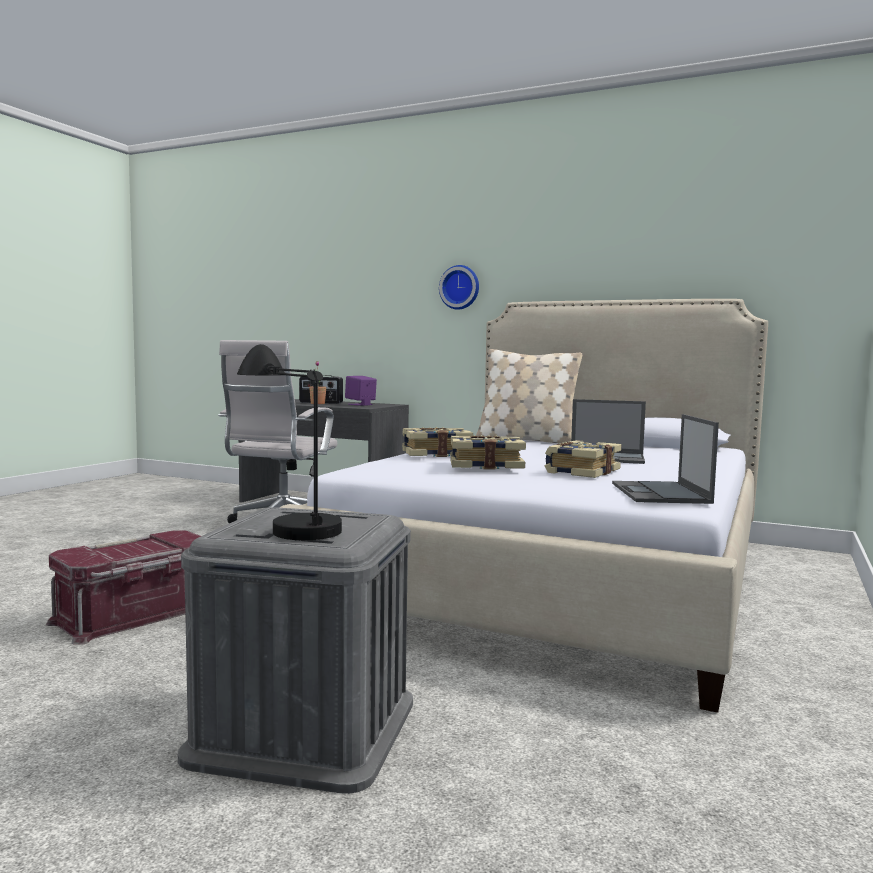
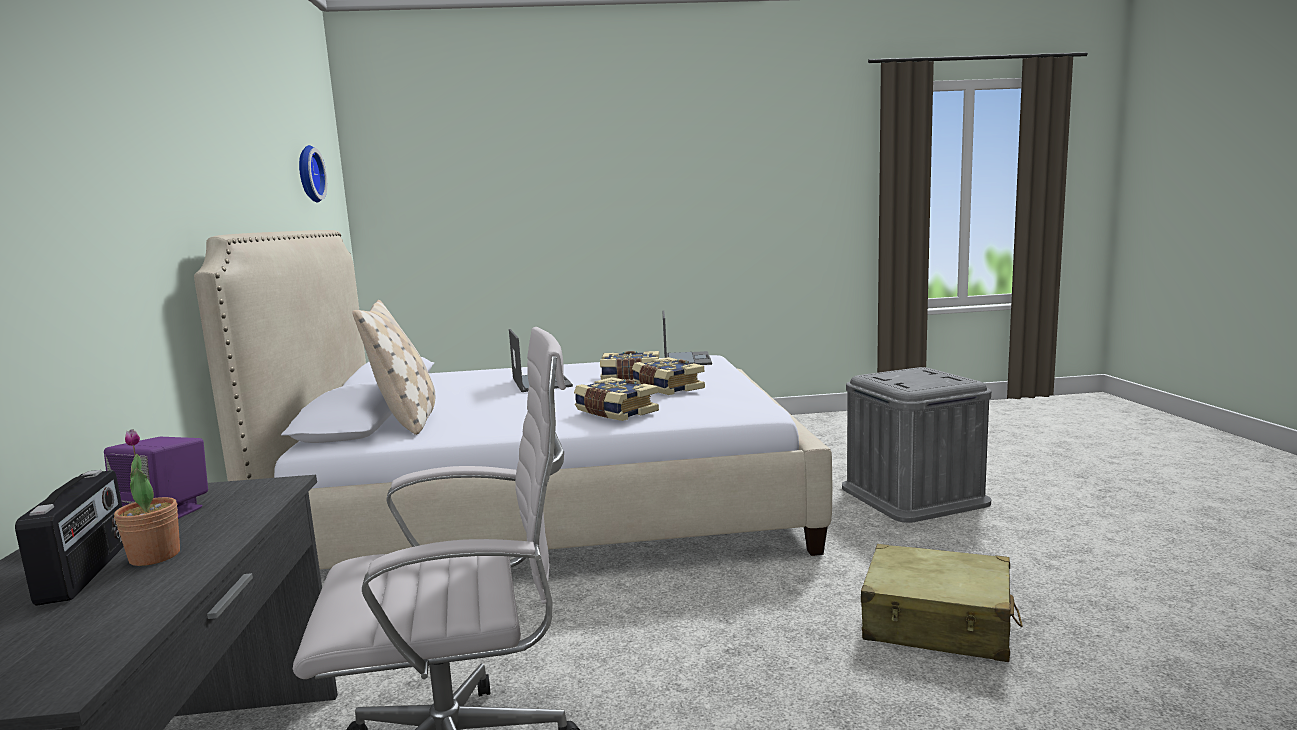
camera: 120 degrees left, 5 degrees up
(136, 615) = (937, 624): red storage box -> beige suitcase
(286, 519) = (918, 381): black table lamp -> none
(460, 287) = (124, 203): wall clock -> wall clock (307, 174)
(660, 493) = (686, 359): laptop -> laptop turned 60 degrees counterclockwise

